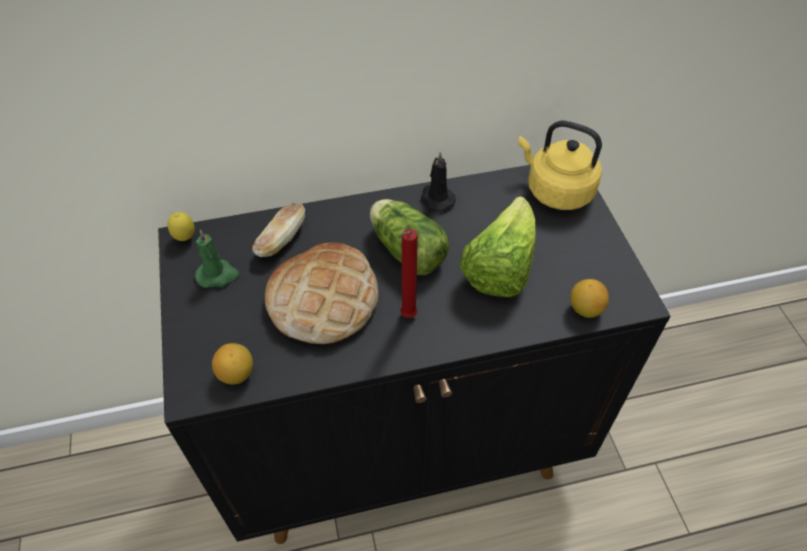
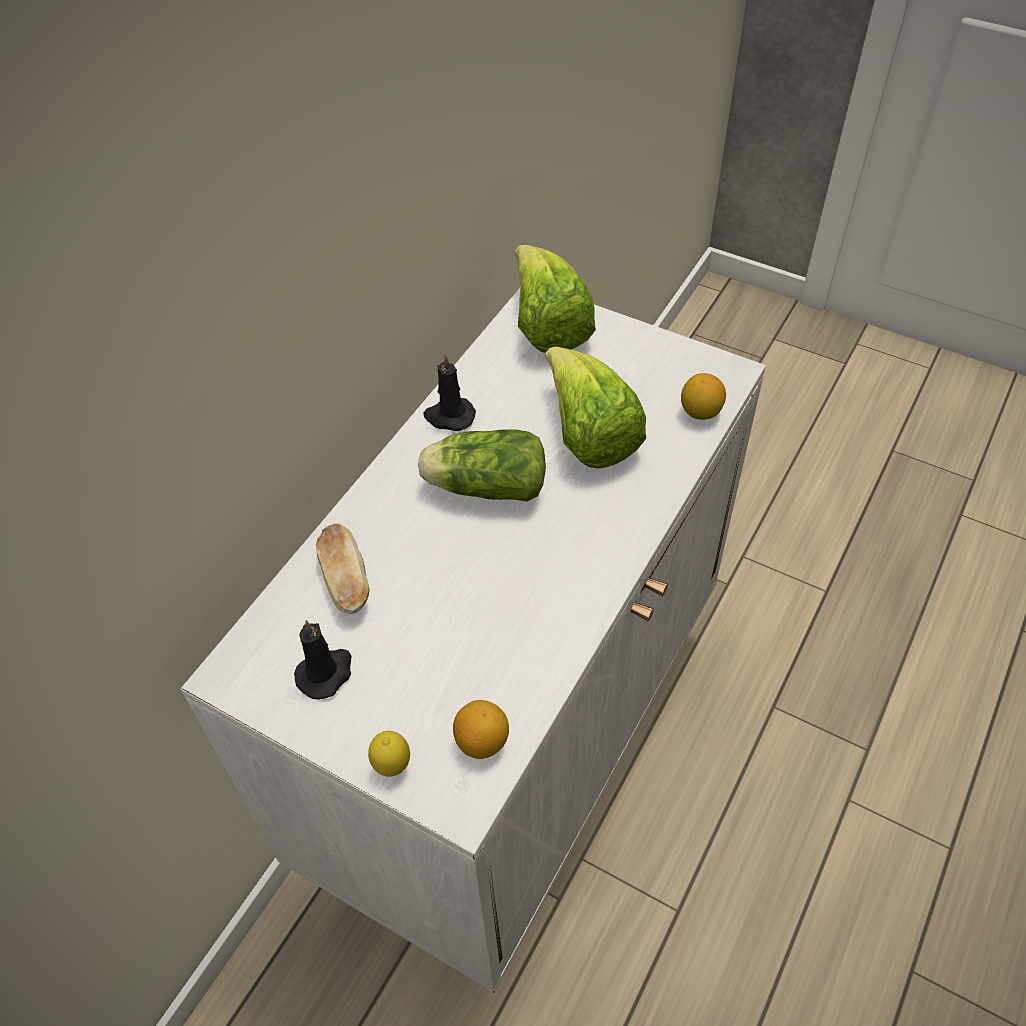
camera: 45 degrees left, 0 degrees up
(185, 238) = (232, 670): lemon -> lemon (392, 766)
(218, 275) = (326, 673): green candle -> black candle
(323, 299) = (470, 599): bread -> none
(405, 443) = (518, 746): black cabinet -> white cabinet
(407, 317) = (567, 546): red candle -> none
(556, 191) = (548, 327): yellow kettle -> lettuce

